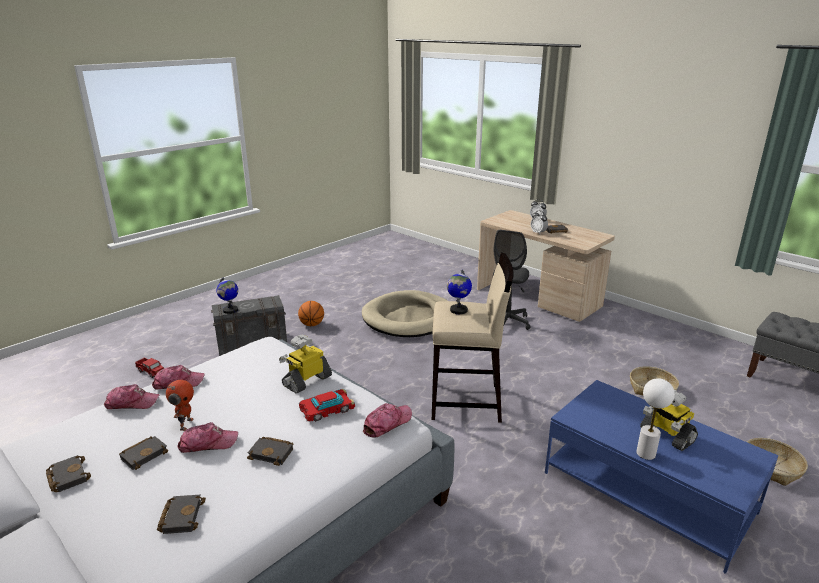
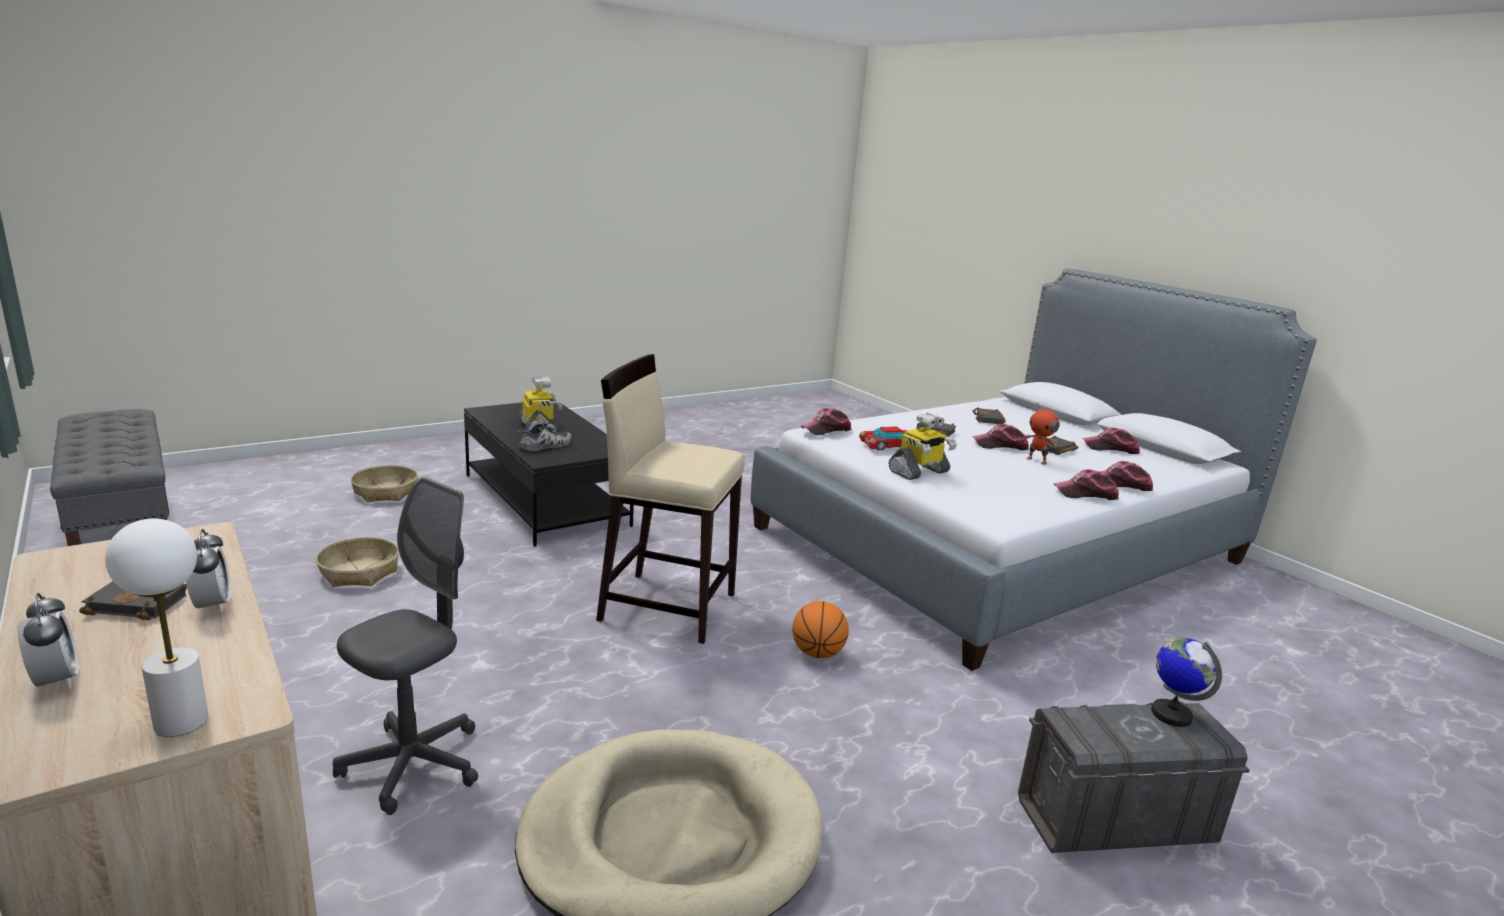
camera: 170 degrees left, 5 degrees down
(67, 476) = (1111, 448): black book -> cap
(151, 371) = (1295, 774): toy truck -> none
(185, 424) = (1037, 460): toy robot -> toy robot turned 60 degrees counterclockwise
(312, 324) = (973, 872): basketball -> basketball (817, 653)
(458, 310) = (689, 460): globe -> none
(624, 408) = (545, 446): none -> shoe
(645, 453) = (579, 424): white table lamp -> white table lamp (182, 721)
(647, 492) = (545, 500): blue coffee table -> black coffee table

